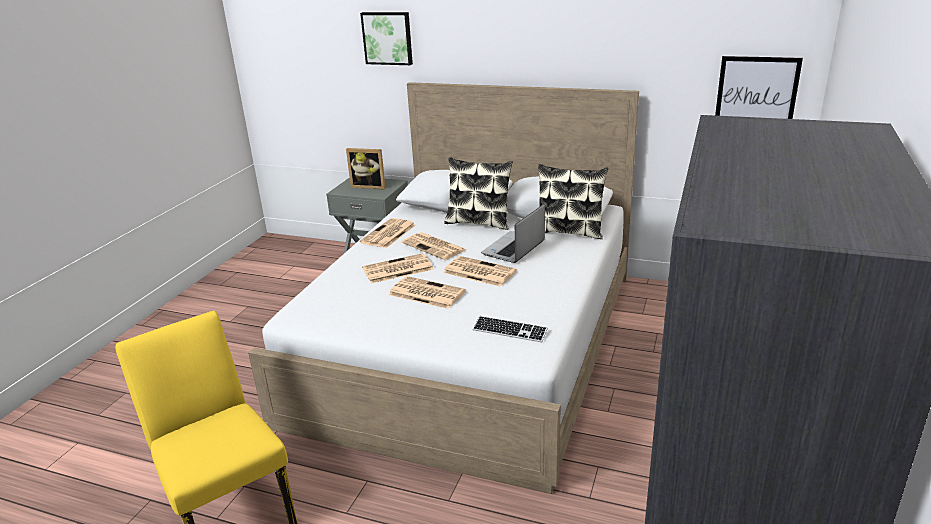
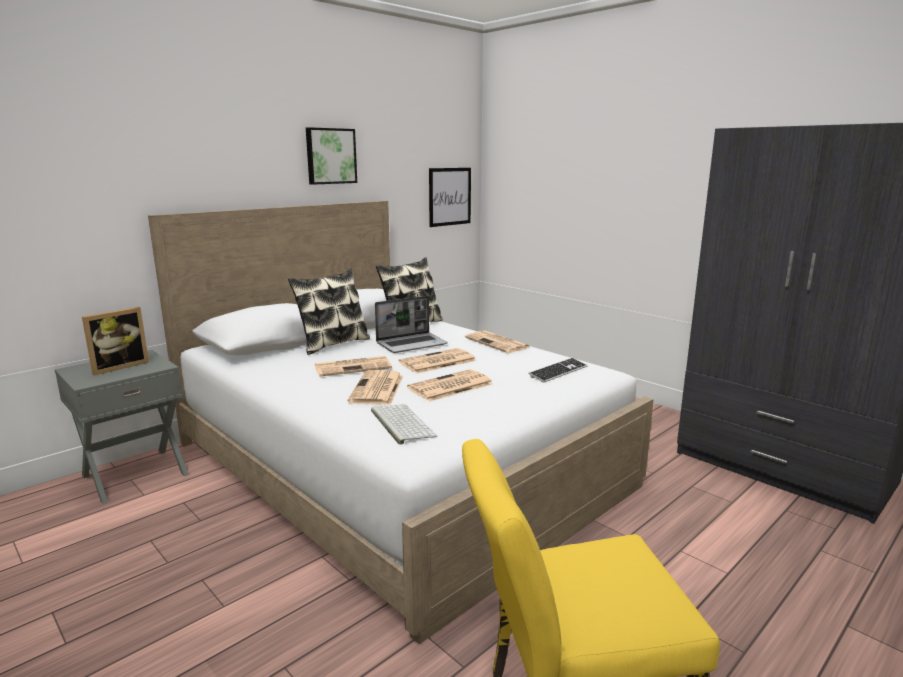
camera: 65 degrees left, 10 degrees down
(341, 297) = (400, 423): none -> keyboard
(388, 38) = (103, 158): picture -> picture (330, 156)
(388, 234) = (281, 379): newspaper -> newspaper (498, 343)
(513, 249) = (412, 344): laptop -> laptop turned 90 degrees counterclockwise

